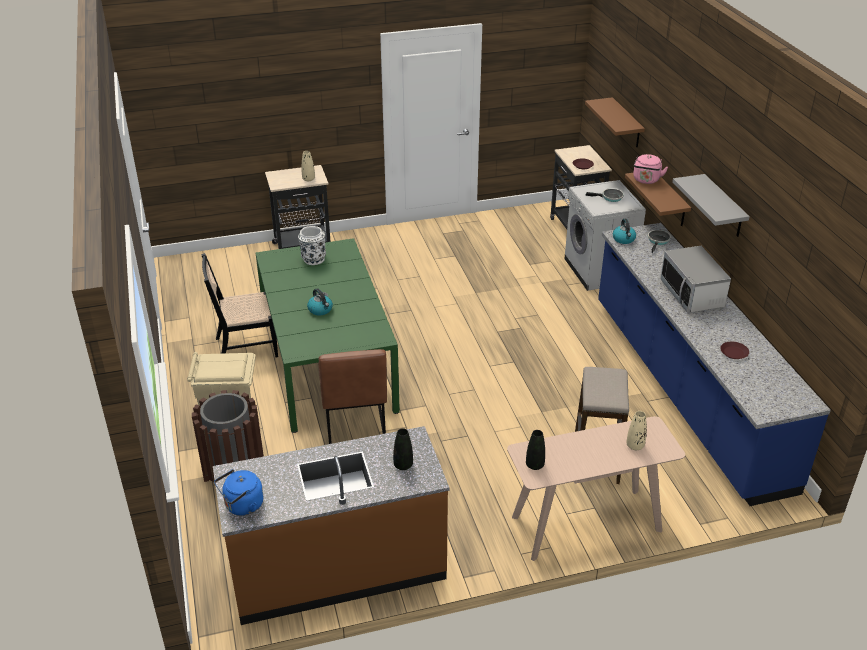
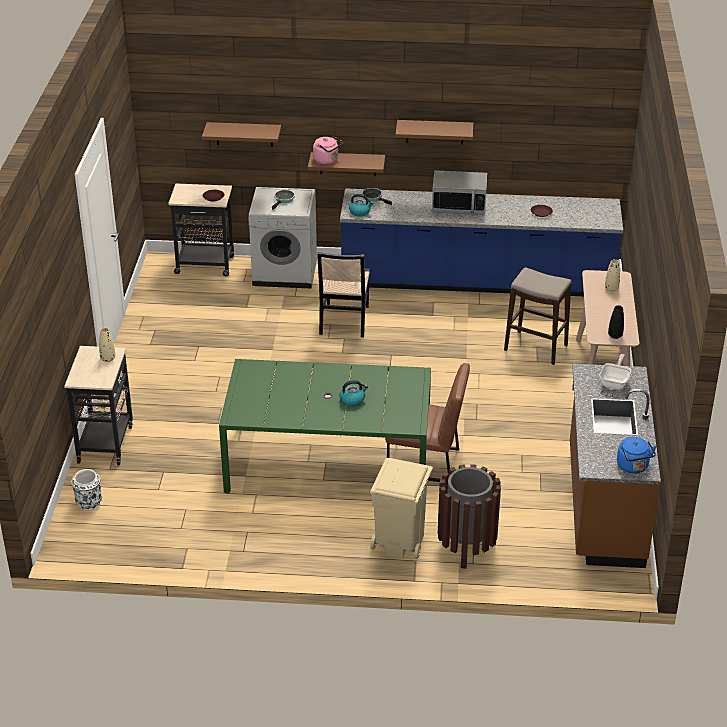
camera: 70 degrees left, 0 degrees up
(246, 348) = (271, 513): chair -> chair (344, 320)
(313, 259) = (259, 390): white vase -> white vase (89, 503)
(403, 465) = (615, 382): black vase -> frying pan
(723, 207) = (434, 132): grey shelf -> brown shelf

